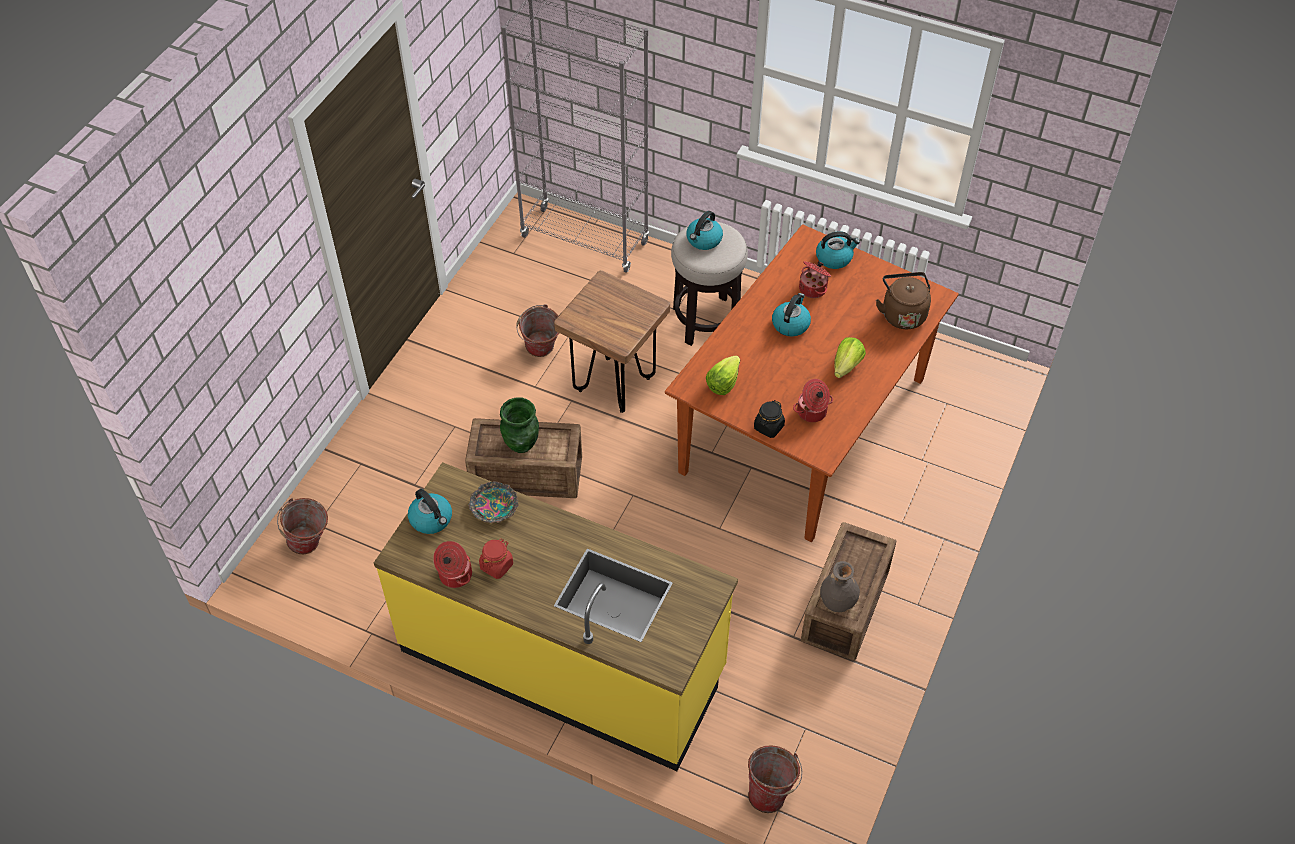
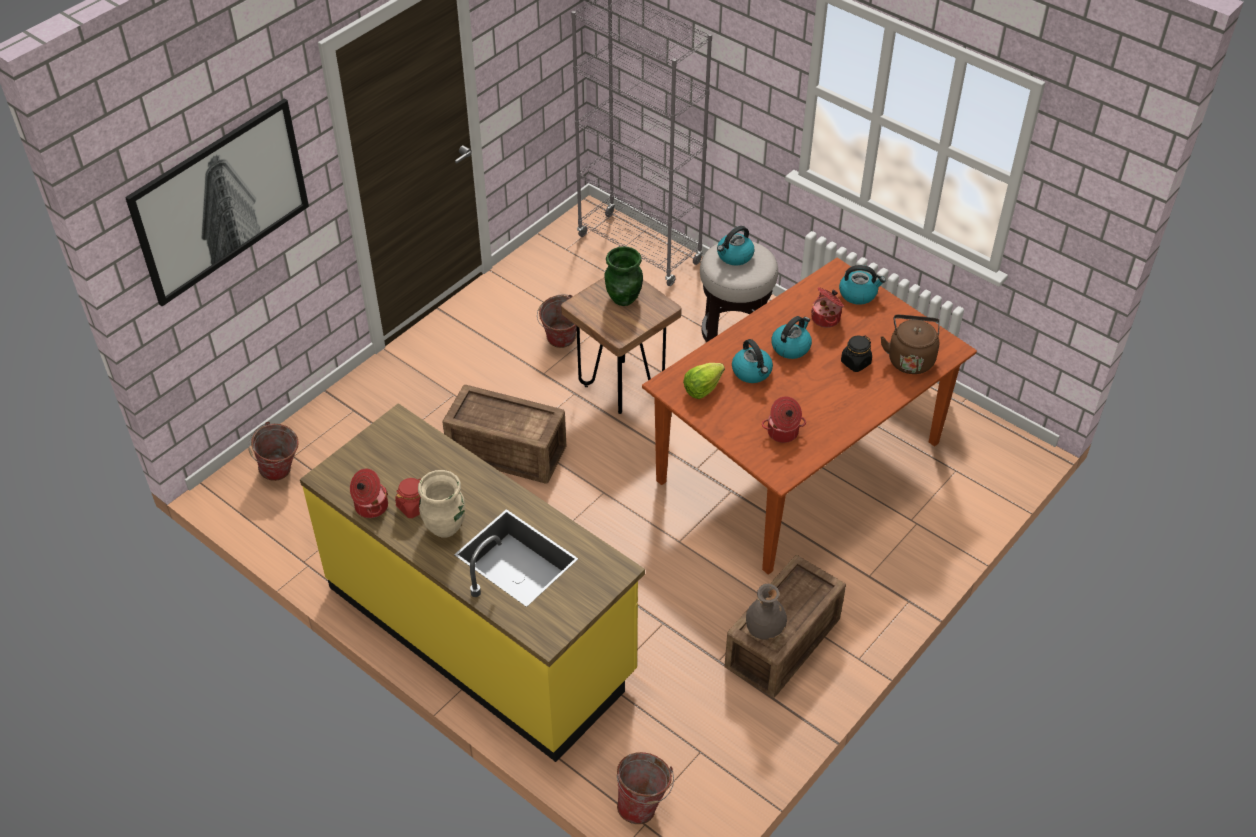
camera: 15 degrees right, 5 degrees down
(222, 298) = (220, 200): none -> picture
(432, 519) = (368, 452): kettle -> kettle (752, 372)
(494, 507) = (431, 453): bowl -> none
(522, 444) = (502, 417): green vase -> green vase (624, 298)
(535, 579) = (445, 527): none -> beige vase
(768, 427) = (733, 438): black jar -> black jar (855, 363)
(846, 366) = (834, 396): lettuce -> none

